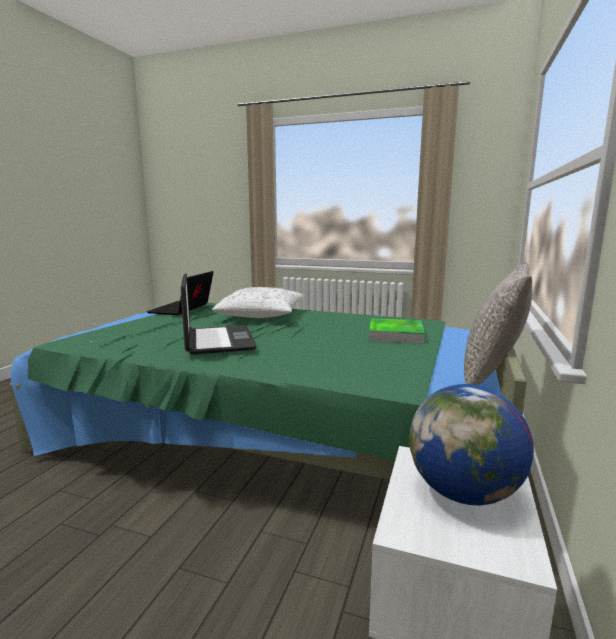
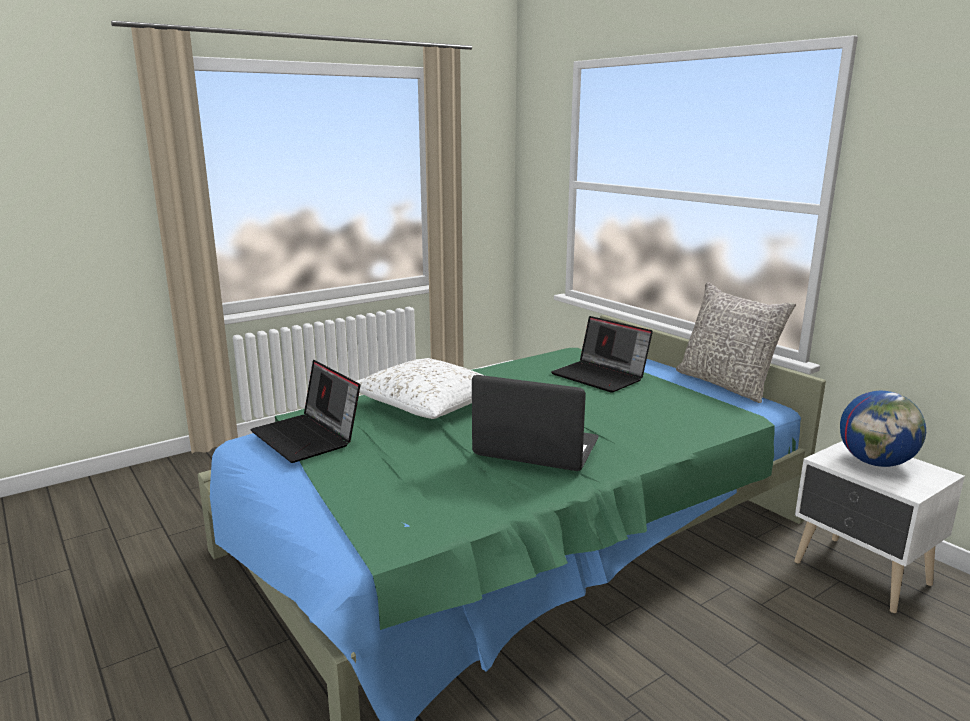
camera: 55 degrees left, 5 degrees up
(395, 335) = (601, 376): tray -> laptop

